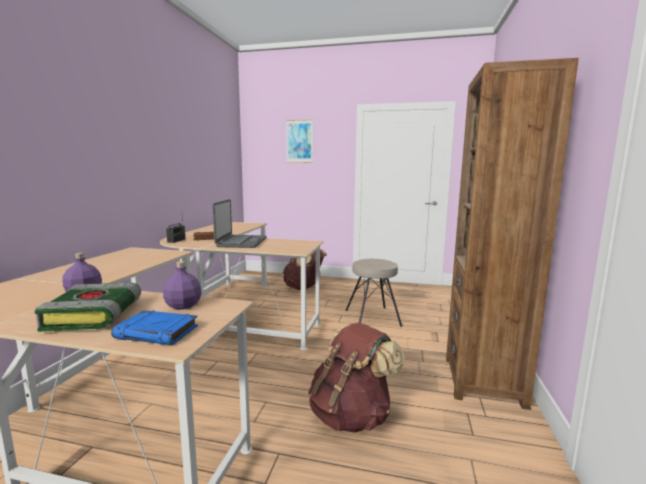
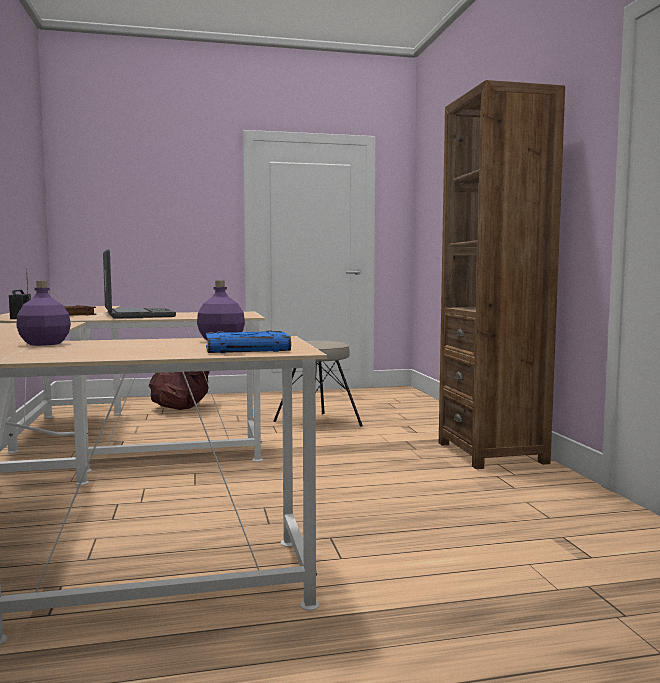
camera: 25 degrees left, 5 degrees down
(95, 316) = (128, 349): book -> none
(299, 141) = (152, 180): picture -> none
(351, 415) = (381, 498): brown backpack -> none

